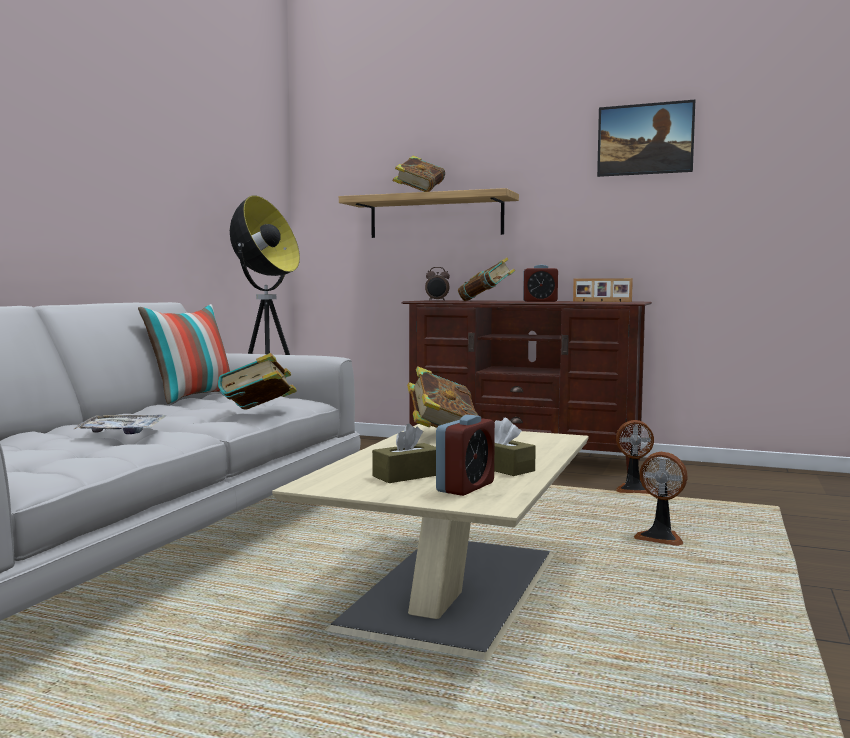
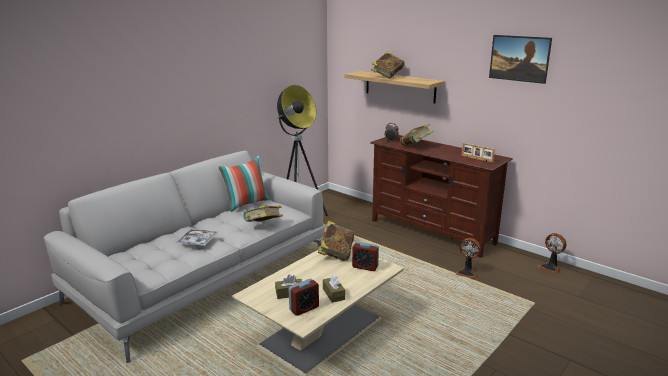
camera: 20 degrees right, 15 degrees up
(540, 301) = (442, 153): alarm clock -> alarm clock (365, 267)
(660, 538) = (445, 315): fan -> fan (551, 268)

